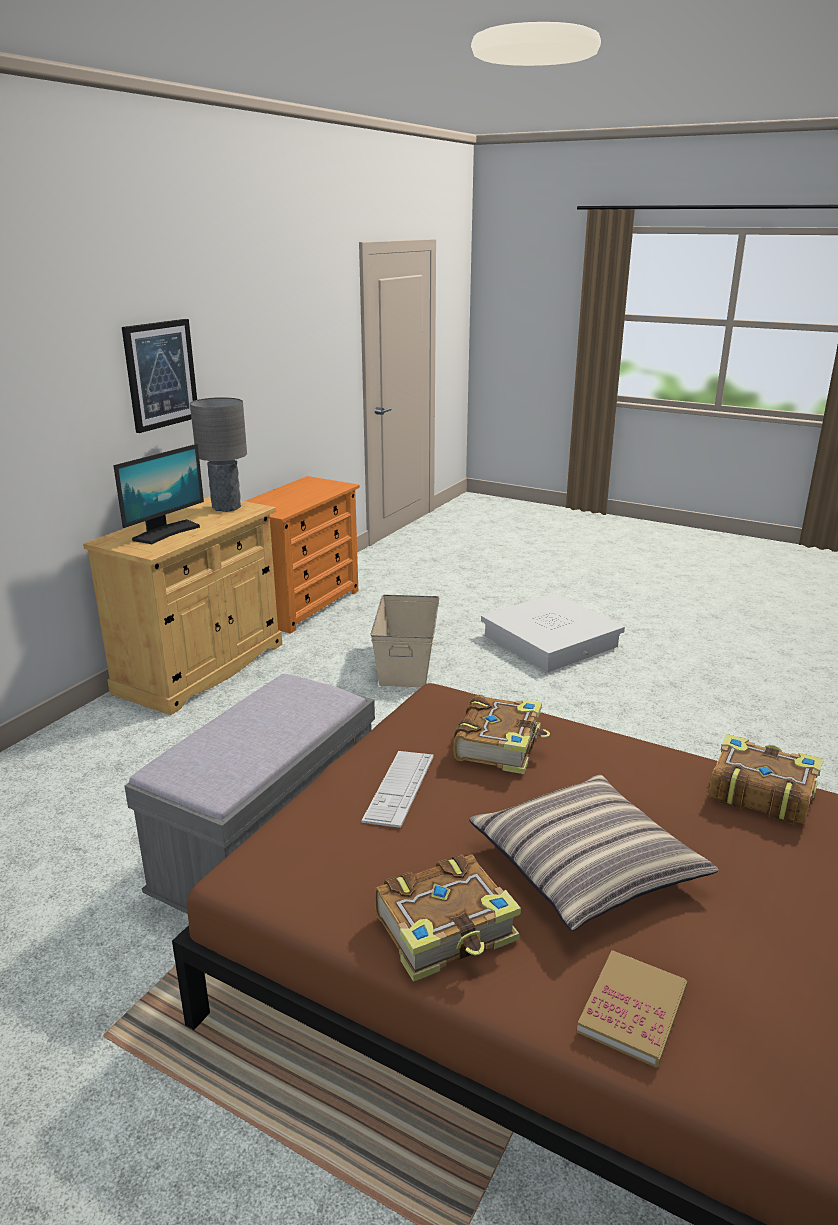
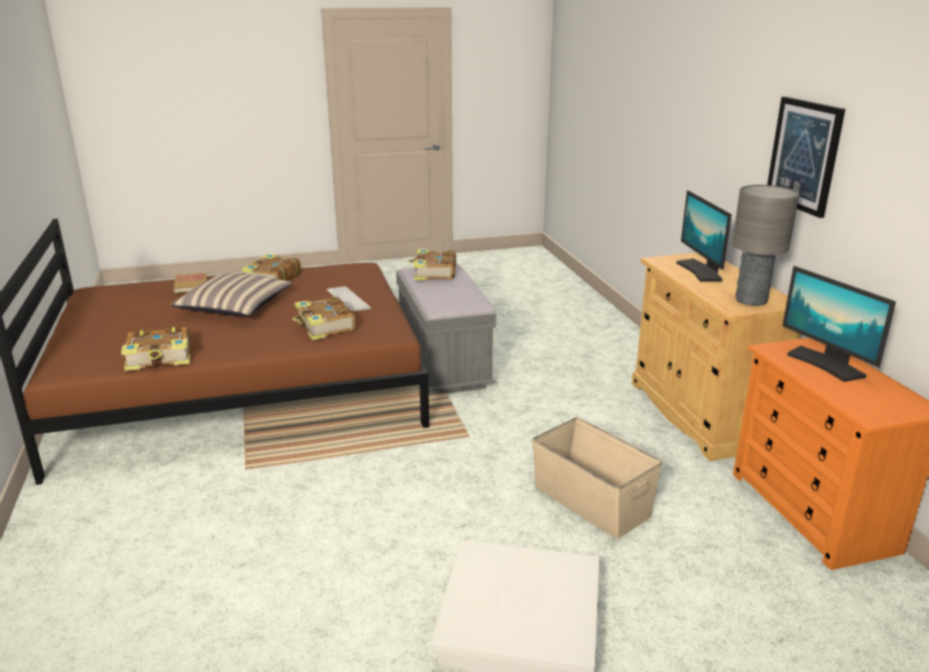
camera: 135 degrees right, 0 degrees up
(217, 761) = (434, 273): none -> book
(281, 500) = (826, 364): none -> monitor

